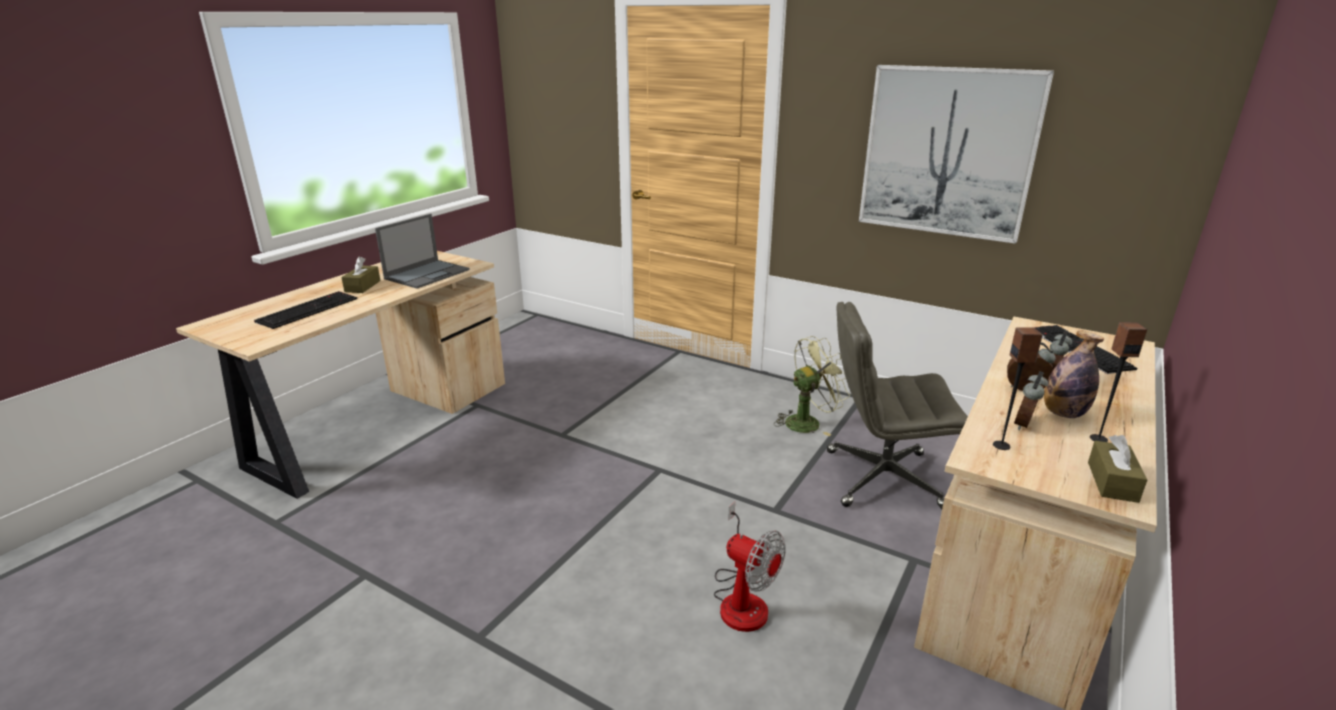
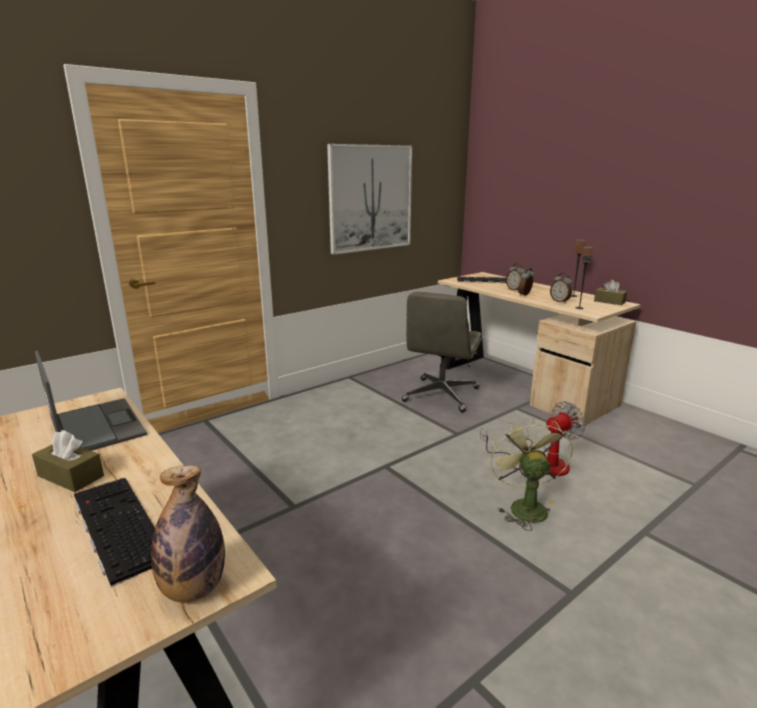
camera: 70 degrees left, 5 degrees down
(808, 422) = (364, 399): green fan -> green fan (524, 506)
(1063, 413) = (549, 295): bottle -> bottle (193, 589)

